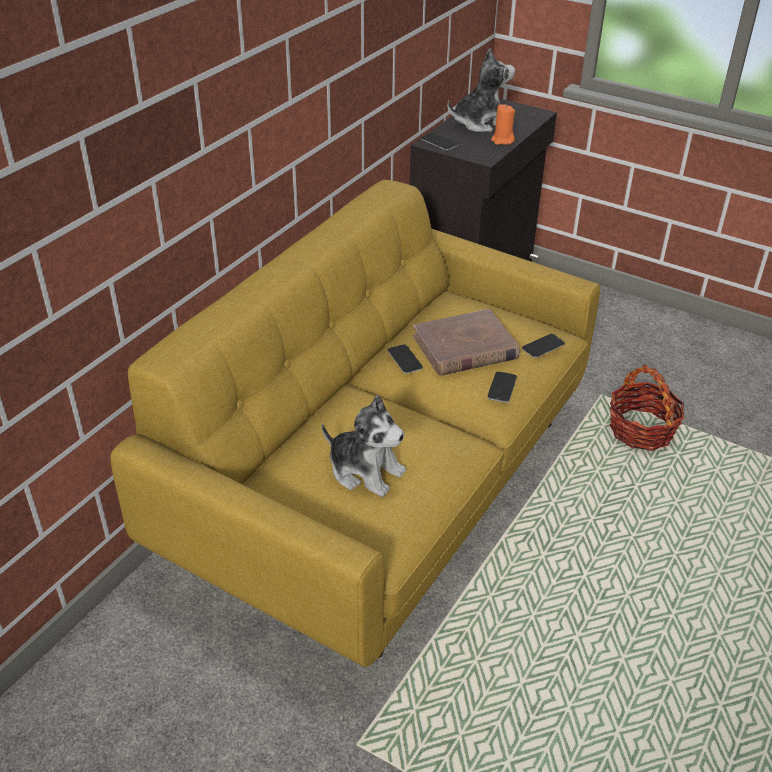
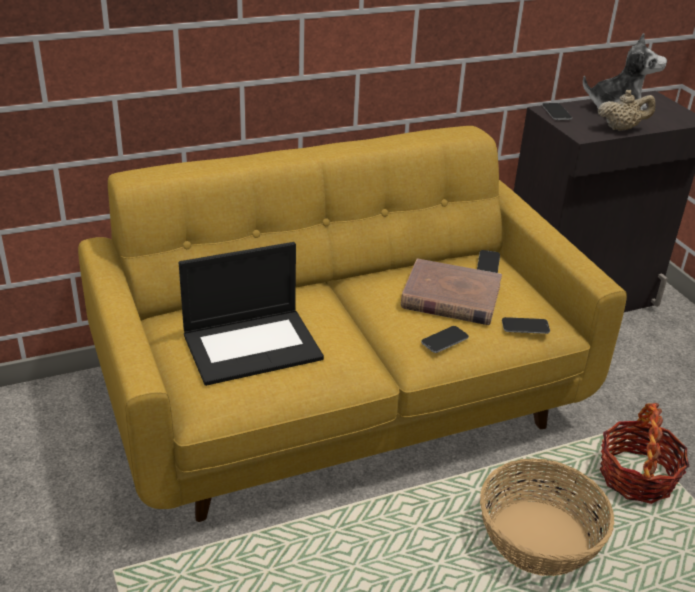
camera: 35 degrees right, 5 degrees down
(365, 471) = (253, 345): plush toy -> laptop
(404, 360) = (386, 284): phone -> phone (488, 263)
(502, 140) = (621, 128): orange candle -> beige teapot
(626, 513) = (539, 537): none -> basket

